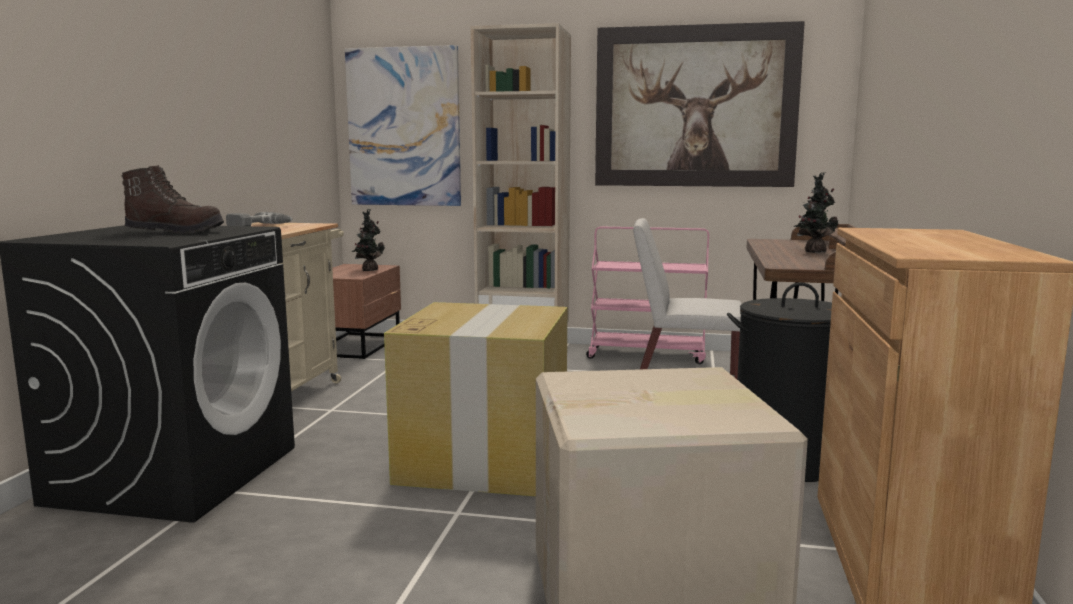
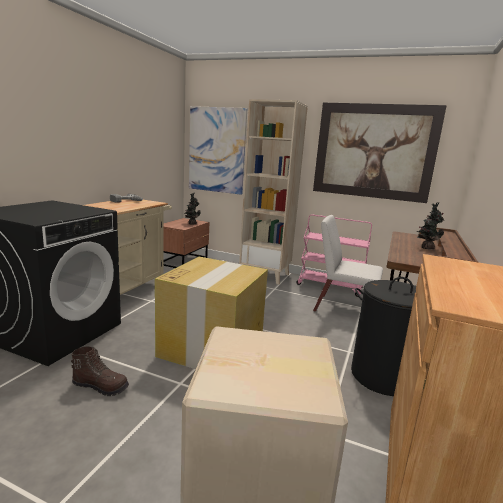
camera: 10 degrees right, 5 degrees up
(176, 232) = (59, 210): brown boot -> brown boot (101, 386)

